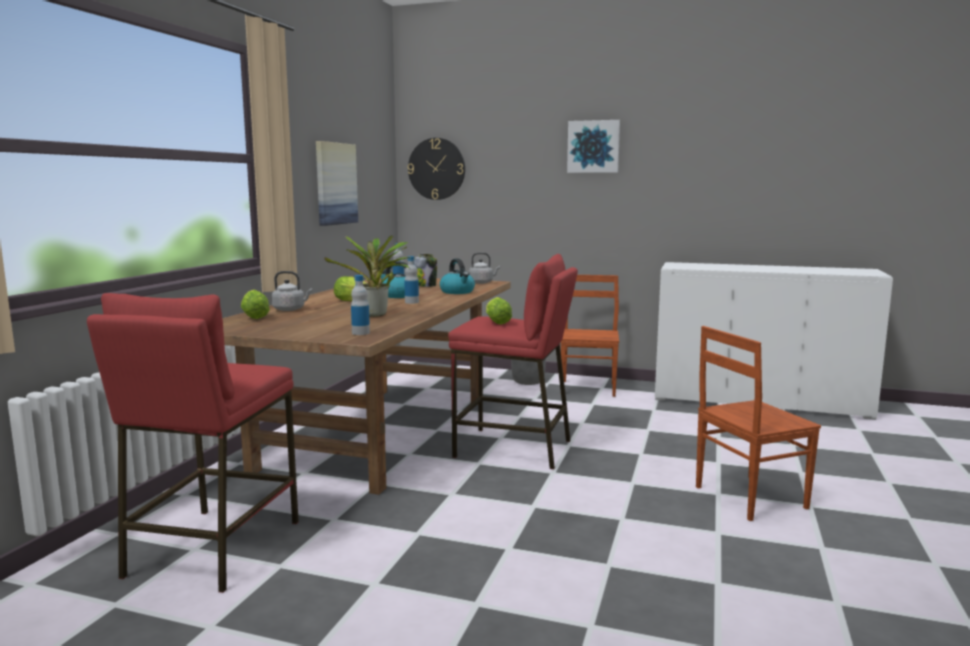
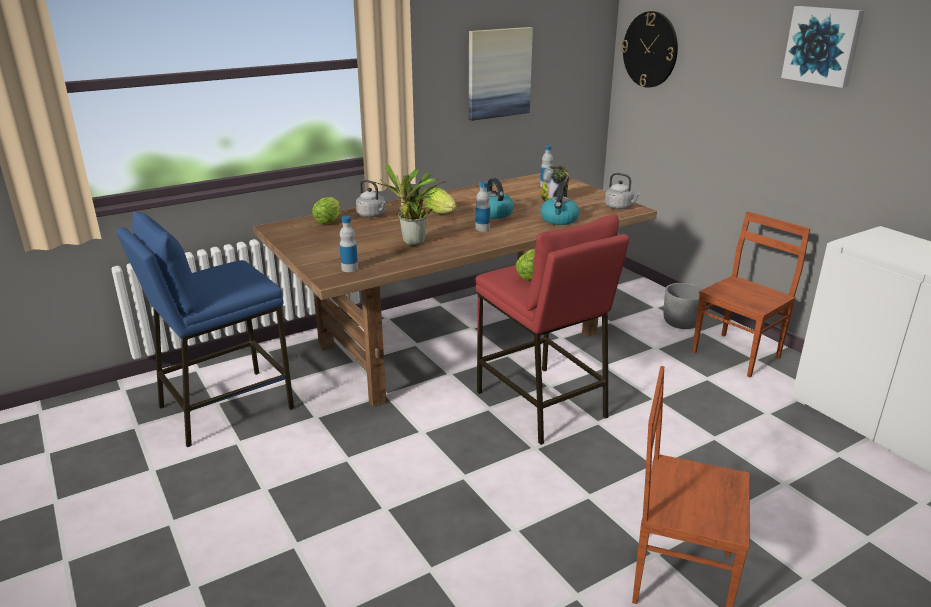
camera: 40 degrees right, 15 degrees up
(212, 548) = (225, 407): red stool -> blue stool

